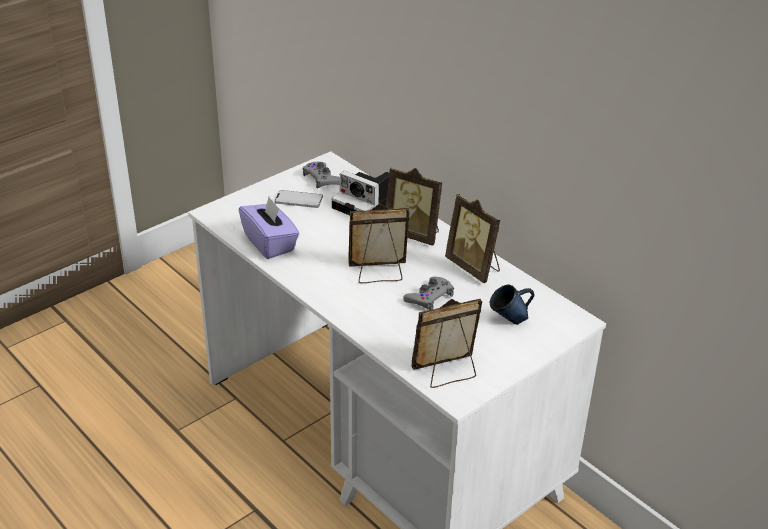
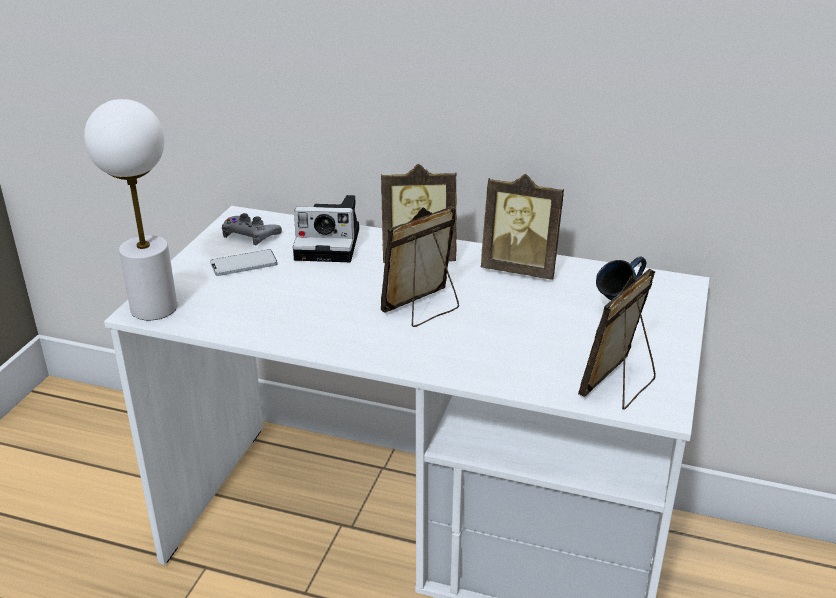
camera: 30 degrees left, 5 degrees down
(220, 213) = (153, 308): none -> white table lamp
(270, 243) = (255, 321): purple tissue box -> none
(429, 297) = (508, 315): grey game controller -> none

